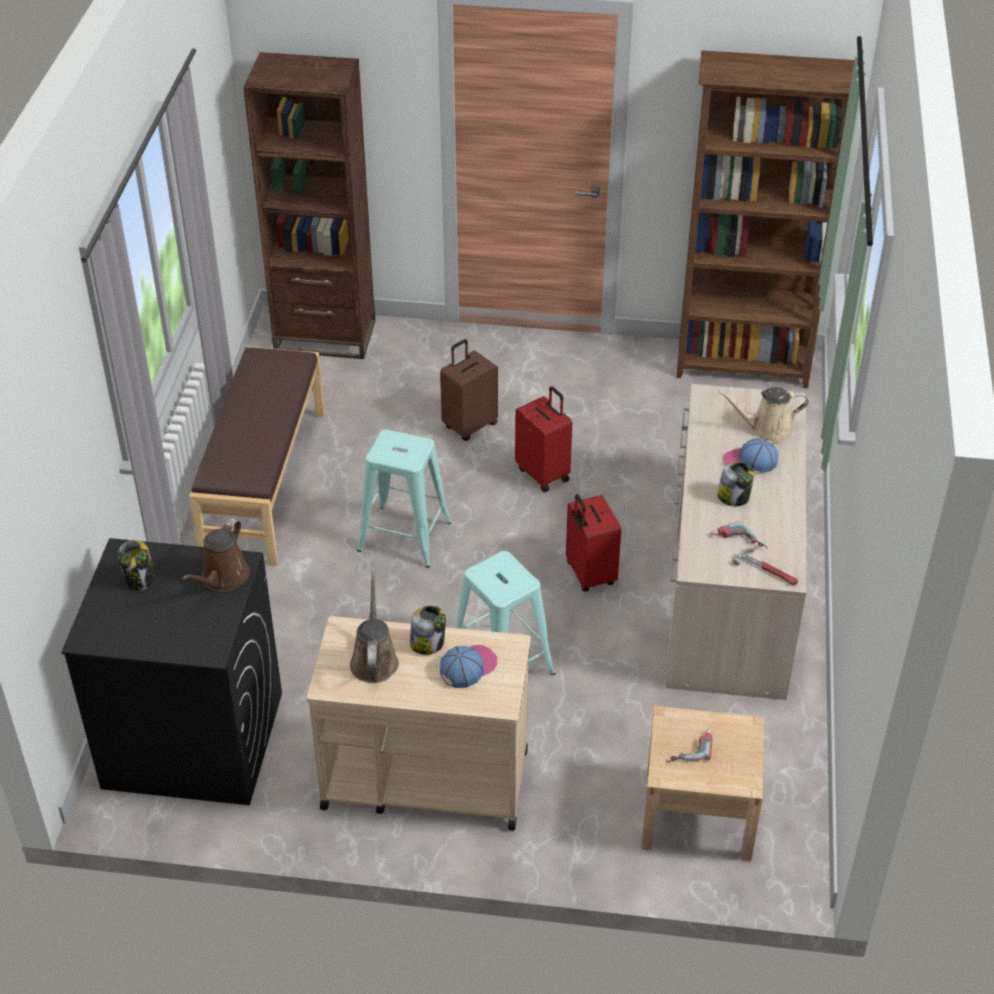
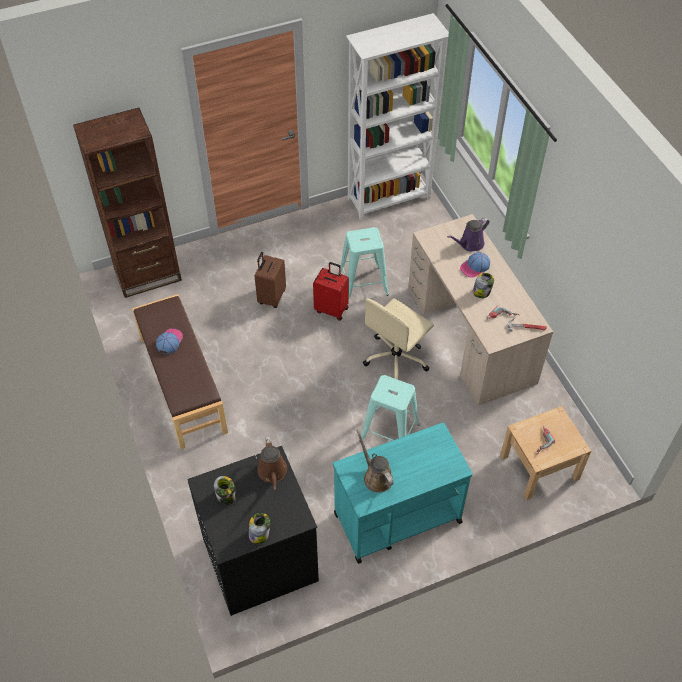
camera: 30 degrees left, 10 degrees up
(404, 536) = (285, 381): turquoise stool -> turquoise stool (363, 284)
(423, 778) = (396, 518): beige cart -> turquoise cart
(428, 643) = (396, 452): jar -> jar (259, 534)
(468, 667) = (426, 456): cap -> cap (169, 342)
(589, 574) = (396, 359): red suitcase -> beige office chair
(743, 367) = (390, 199): brown bookcase -> white bookcase
(767, 429) = (469, 244): beige watering can -> purple watering can

